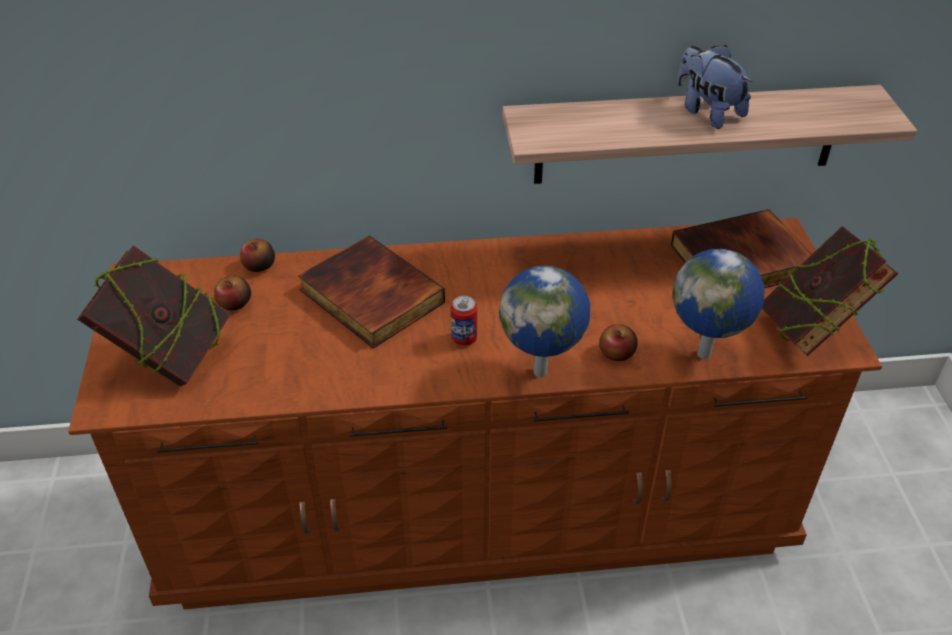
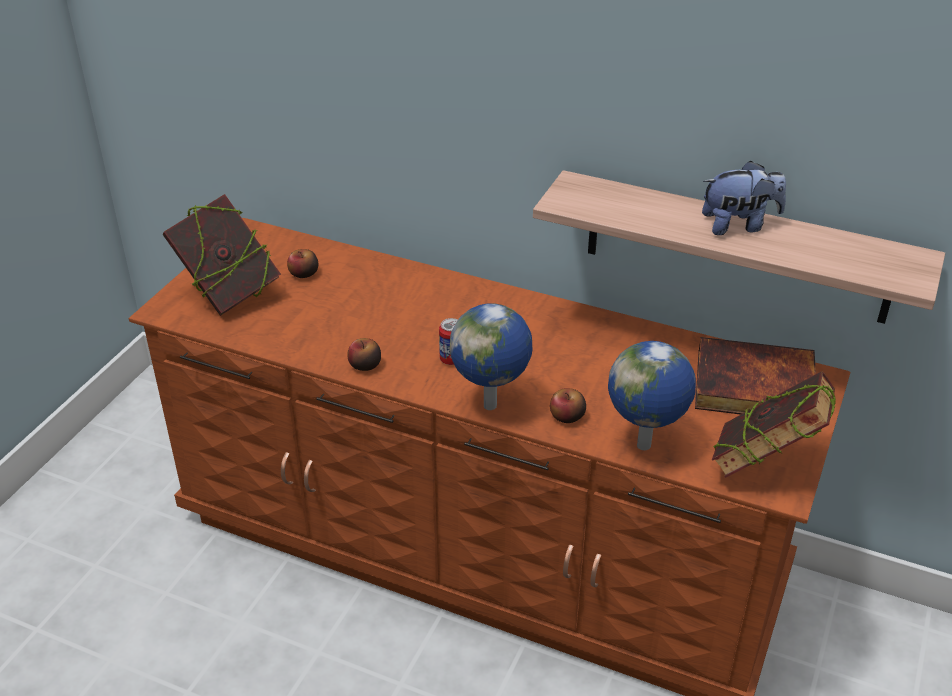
camera: 30 degrees right, 5 degrees down
(259, 266) = (343, 253): apple -> apple (365, 365)
(369, 297) = (405, 303): book -> none
(707, 112) = (739, 225): plush toy -> plush toy turned 90 degrees clockwise

